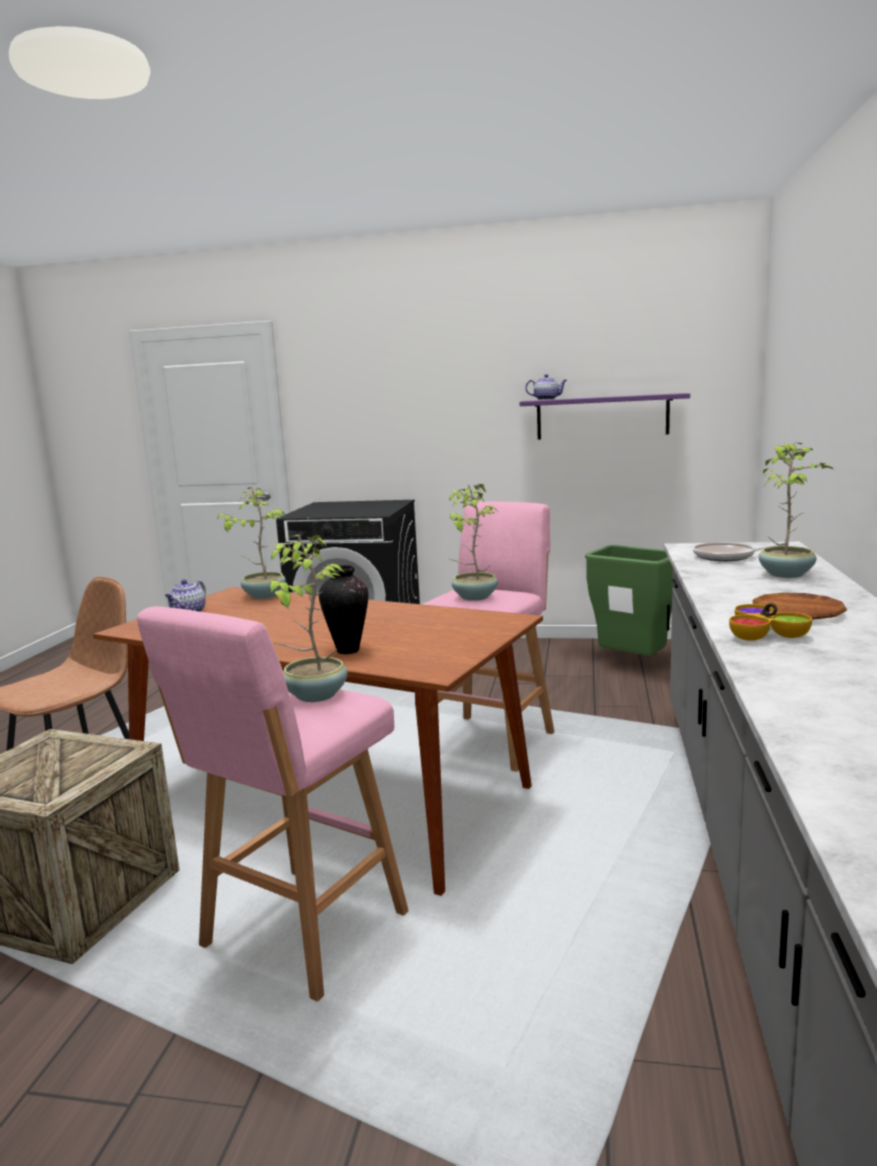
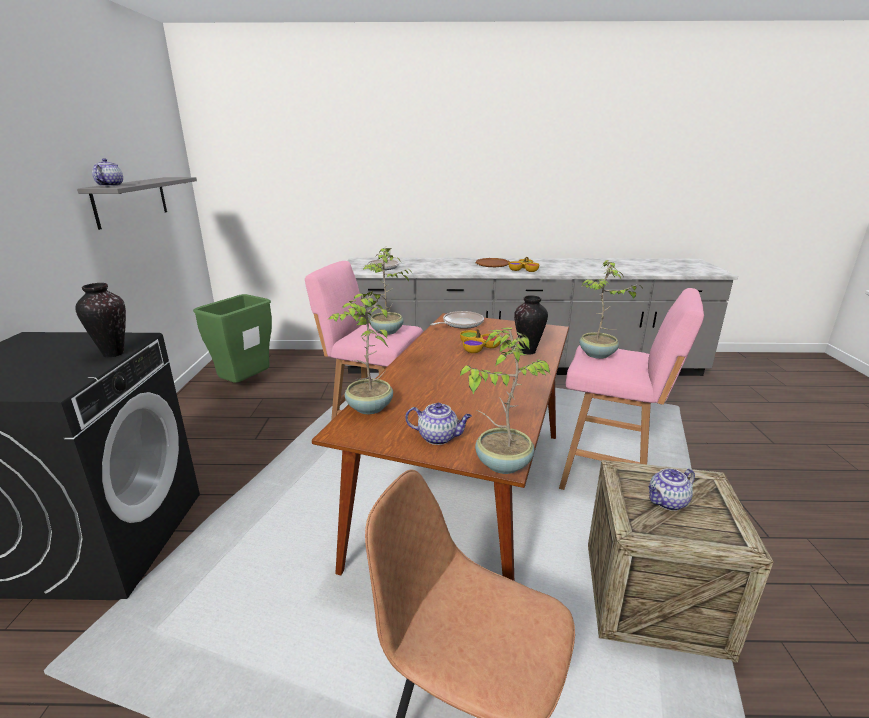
camera: 100 degrees left, 10 degrees up
(54, 762) = (667, 502): none -> teapot
(349, 514) = (113, 353): none -> vase
(382, 628) = (477, 347): none -> bowl
(484, 623) = (461, 323): none -> frying pan
(602, 417) = (131, 201): purple shelf -> grey shelf
(787, 574) = (426, 262): potted plant -> potted plant (502, 463)

